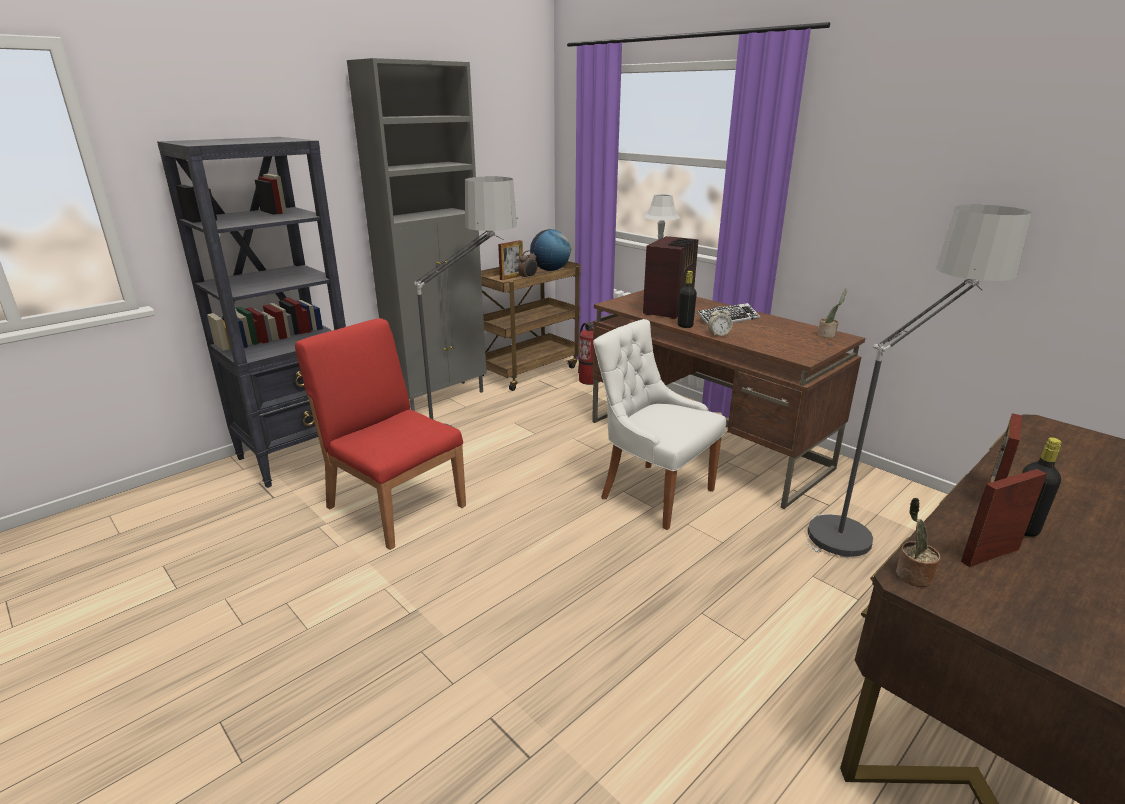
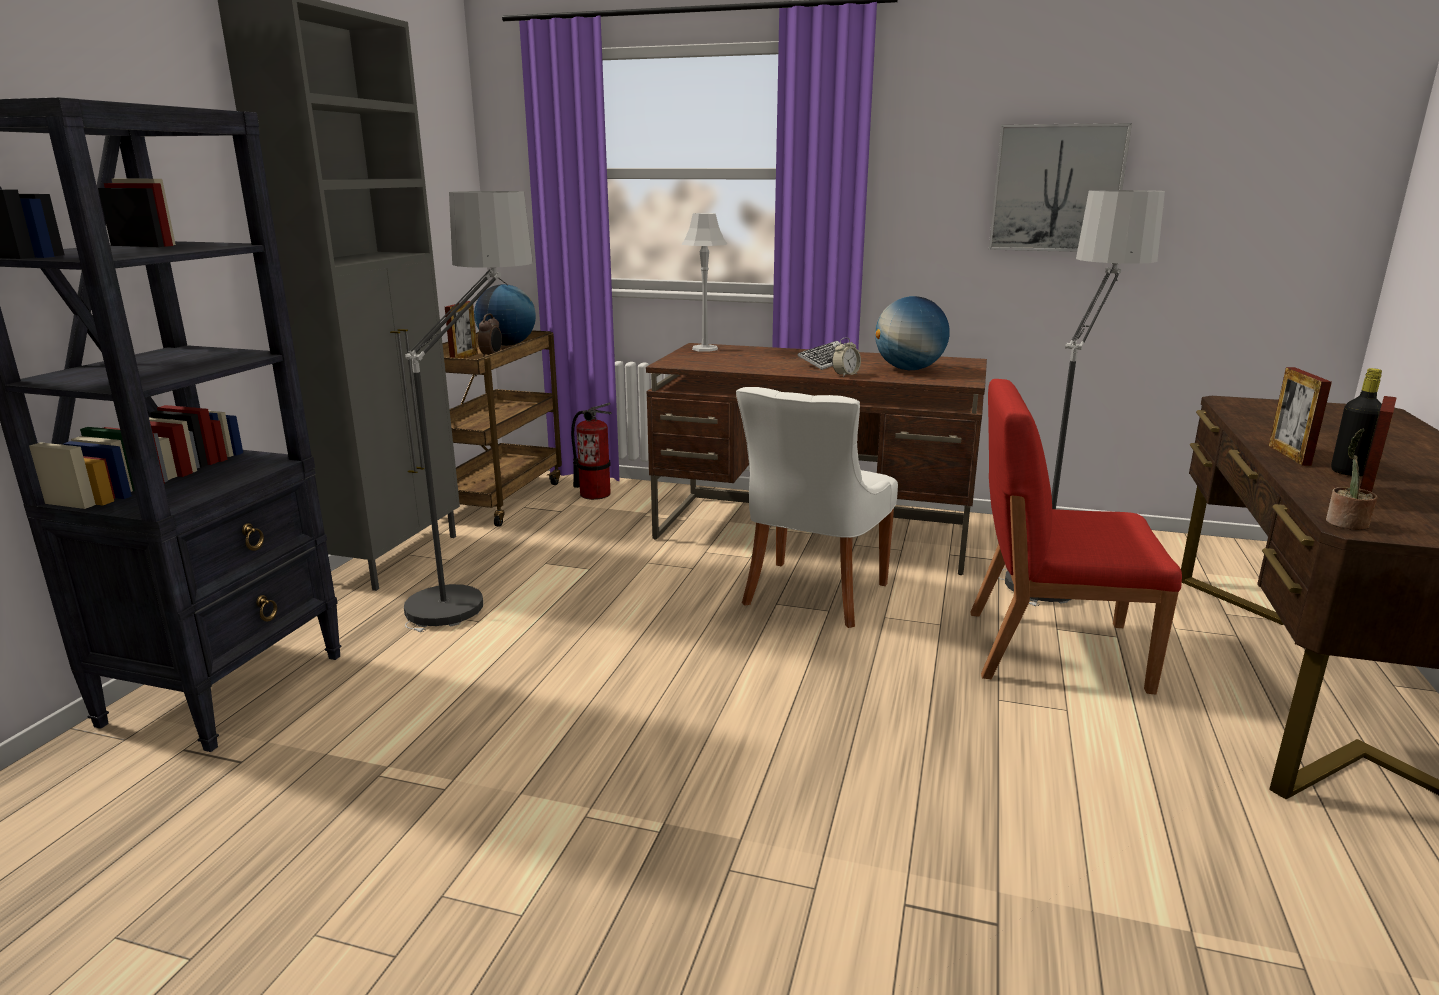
camera: 30 degrees left, 5 degrees down
(395, 505) = (480, 708): red chair -> red chair (1052, 649)
(653, 492) = (811, 596): white chair -> white chair turned 75 degrees counterclockwise
(669, 309) = (748, 360): radio -> none
(685, 326) = (794, 372): black bottle -> none
(778, 338) = (909, 369): none -> globe
(828, 335) = (951, 361): potted plant -> none
(958, 196) = (1056, 188): none -> picture

